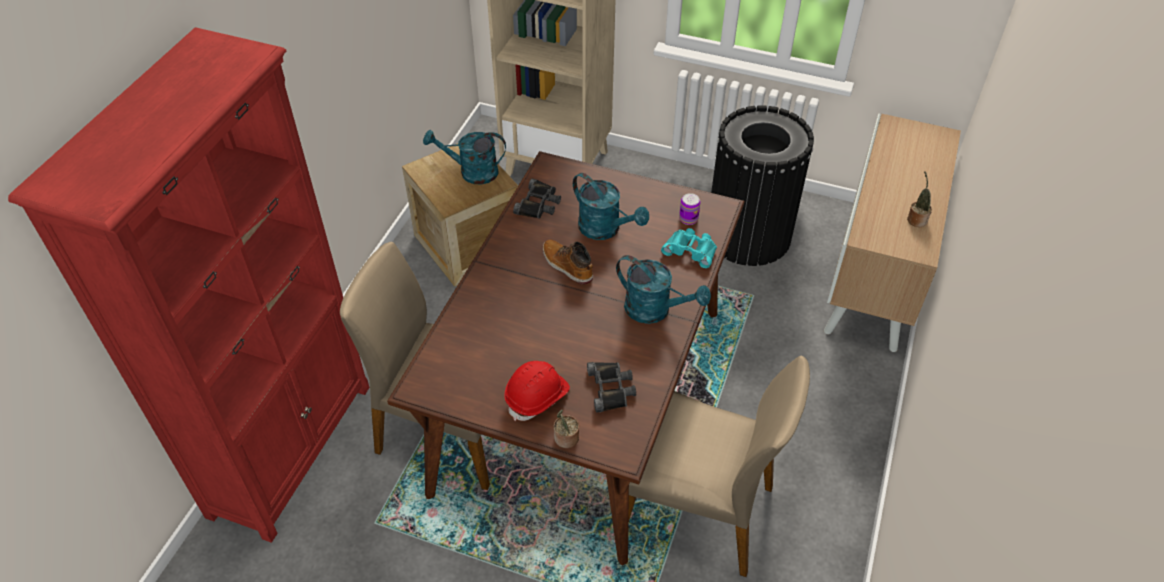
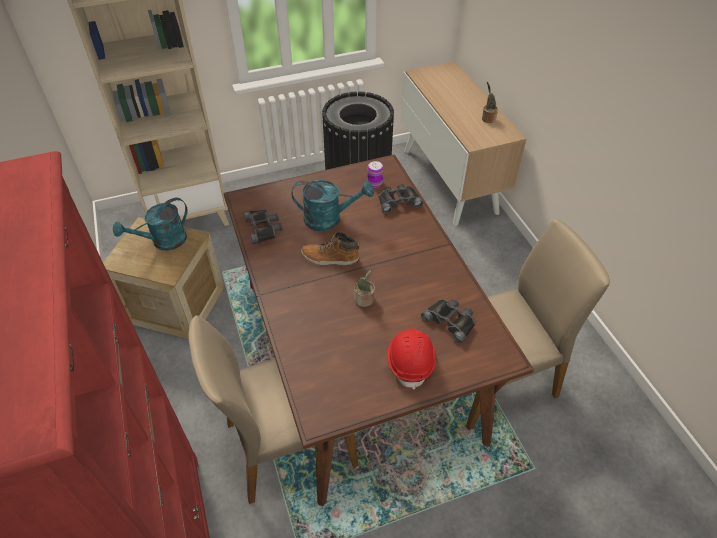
camera: 40 degrees left, 0 degrees up
(566, 439) = (461, 376): potted plant -> potted plant (365, 300)
(655, 310) = (419, 252): turquoise watering can -> none
(691, 250) = (398, 201): turquoise binoculars -> black binoculars

